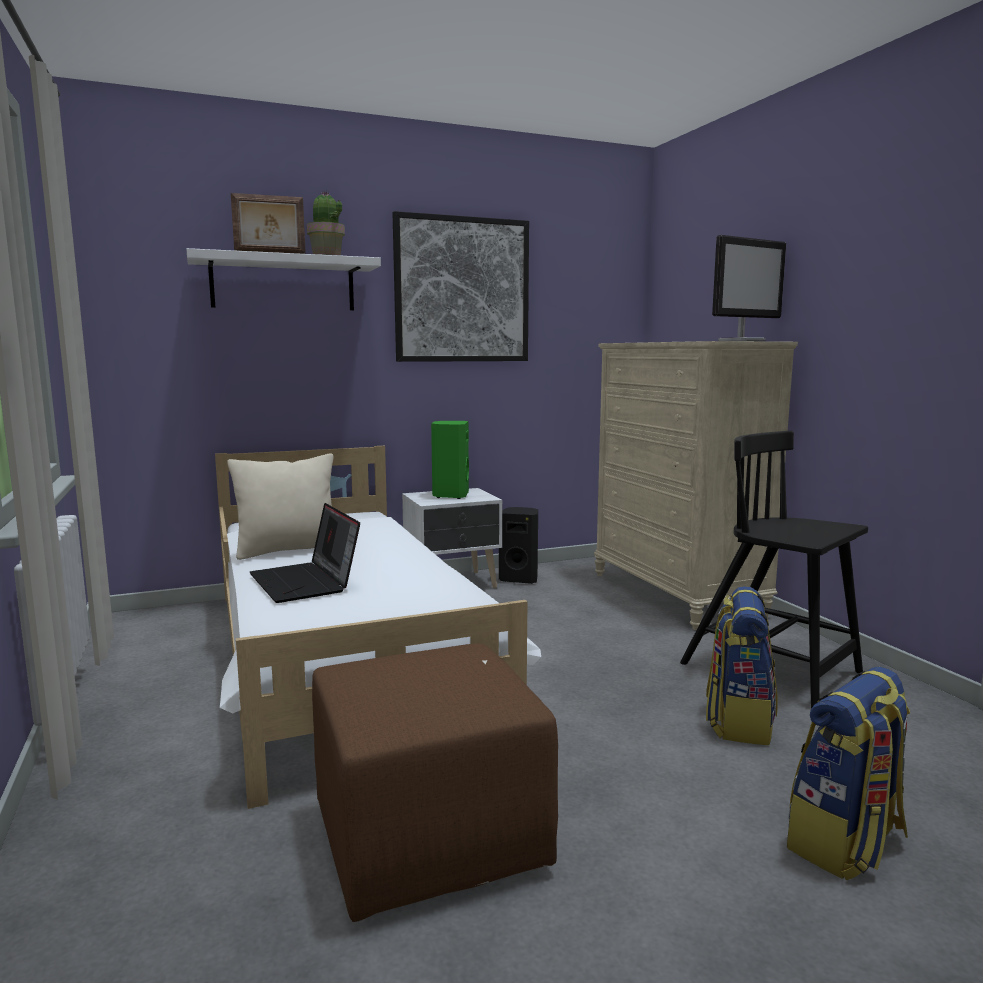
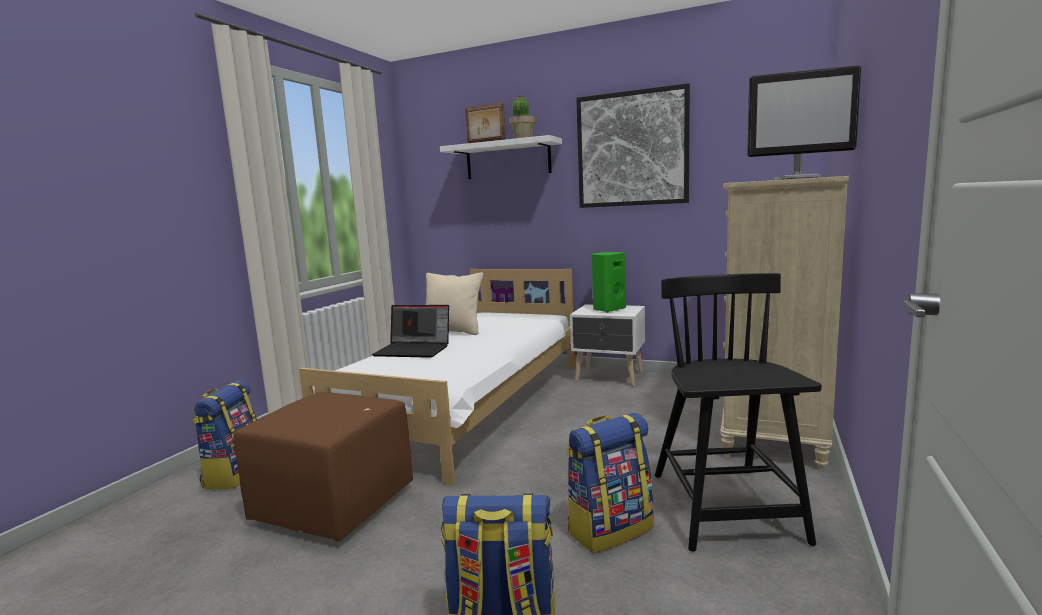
camera: 45 degrees right, 0 degrees up
(134, 892) = (234, 474): none -> backpack
(306, 583) = (414, 350): laptop -> laptop turned 90 degrees counterclockwise
(520, 579) = (663, 384): black speaker -> none

